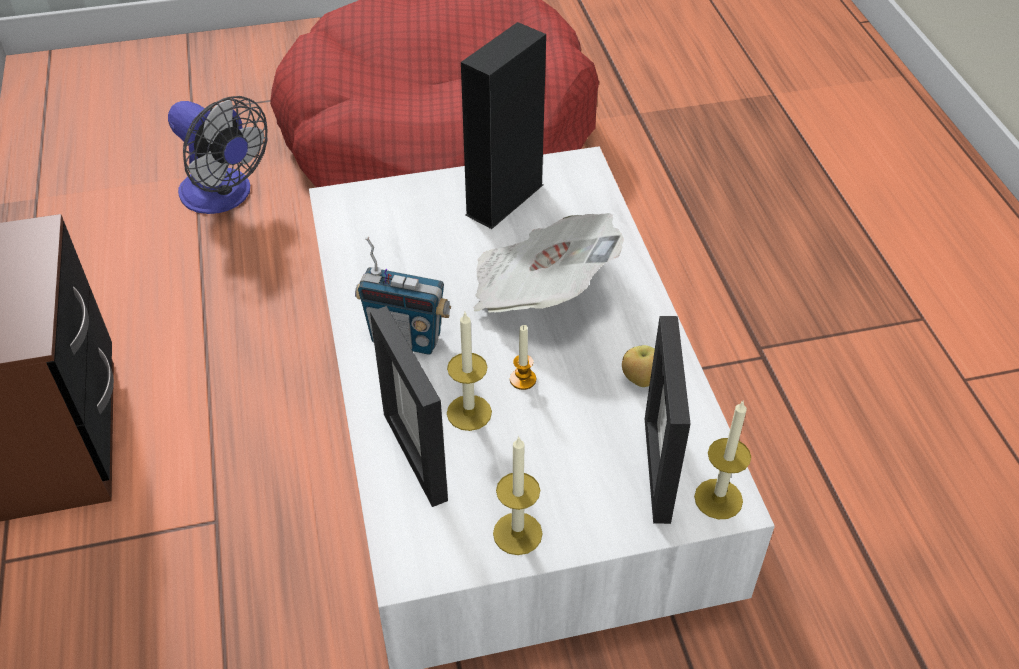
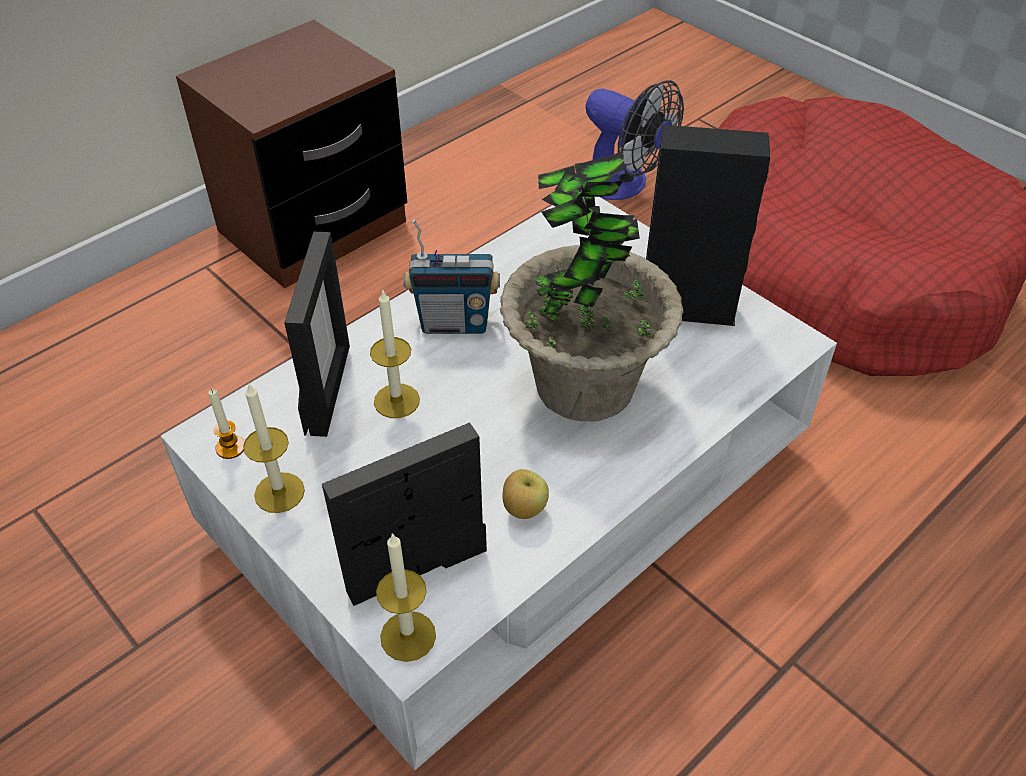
camera: 60 degrees right, 0 degrees up
(224, 196) = (622, 184): fan -> fan turned 60 degrees counterclockwise
(406, 338) = (454, 323): radio -> radio turned 75 degrees counterclockwise
(417, 455) = (328, 389): picture frame -> picture frame turned 150 degrees clockwise
(523, 379) = (461, 420): candle -> candle (230, 447)
(540, 291) = (584, 385): newspaper -> potted plant

